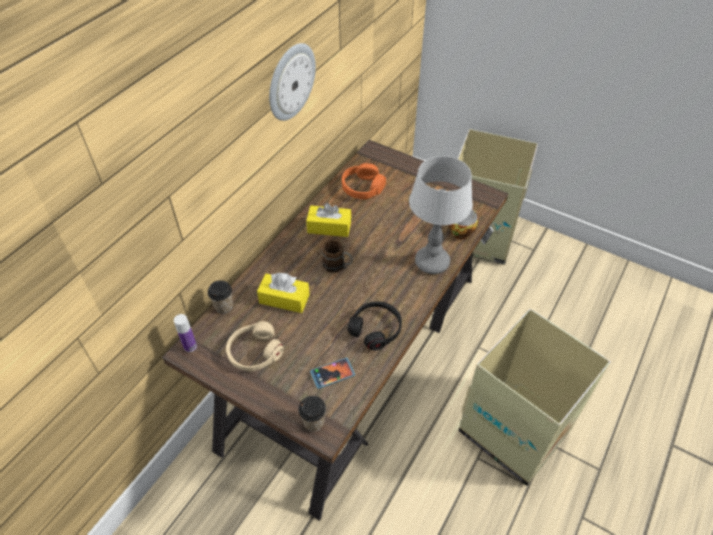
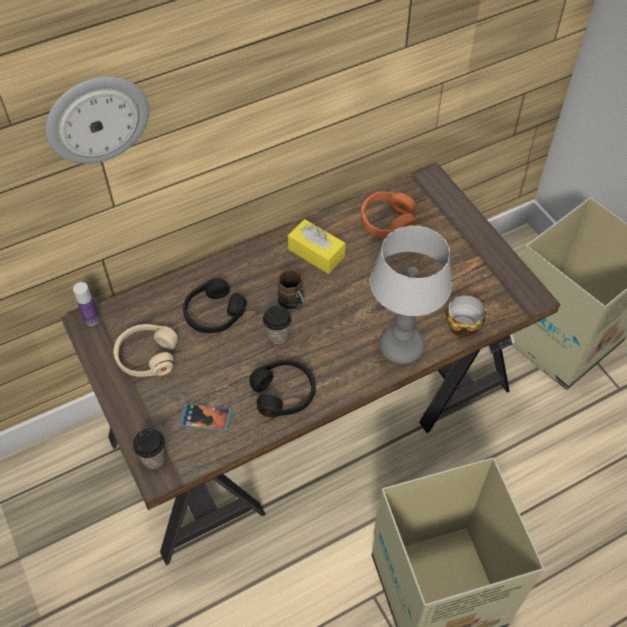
camera: 30 degrees right, 5 degrees up
(223, 306) = (150, 292): cup -> cup (278, 335)
(284, 299) = (213, 313): yellow tissue box -> black headphones
(290, 81) = (306, 71): wall clock -> wall clock (97, 119)

